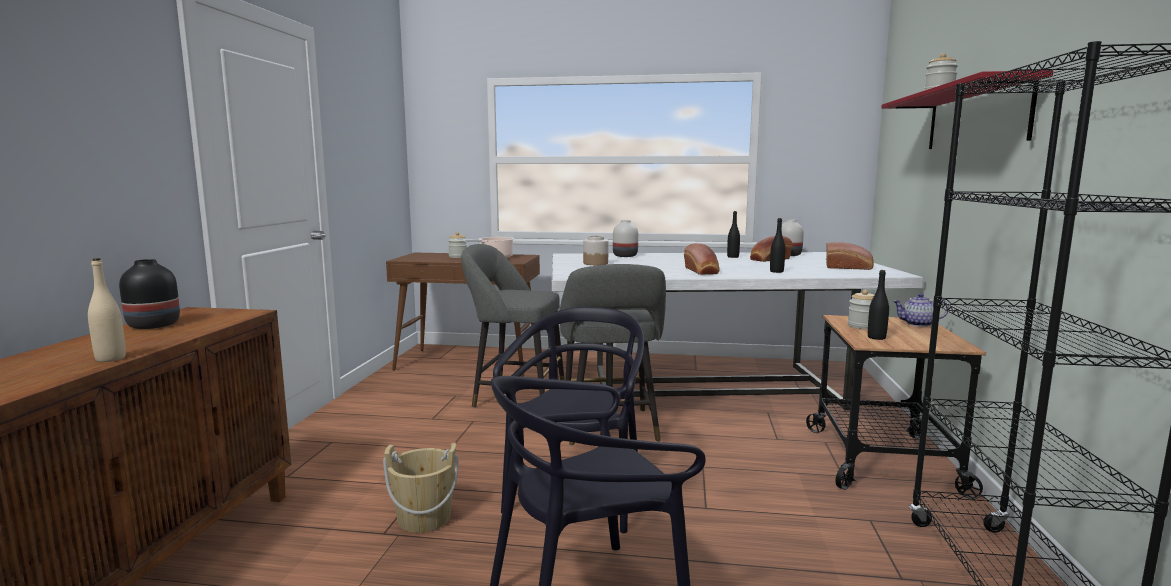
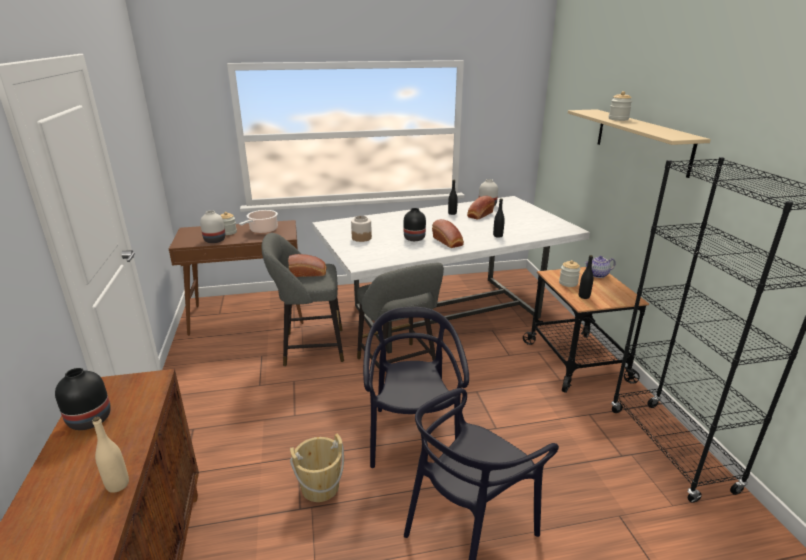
camera: 20 degrees left, 15 degrees up
(625, 256) = (373, 220): white vase -> white vase (215, 240)
(661, 267) = (415, 238): none -> black vase
(849, 267) = (538, 223): bread -> bread (309, 273)
(975, 118) = (641, 140): red shelf -> beige shelf

